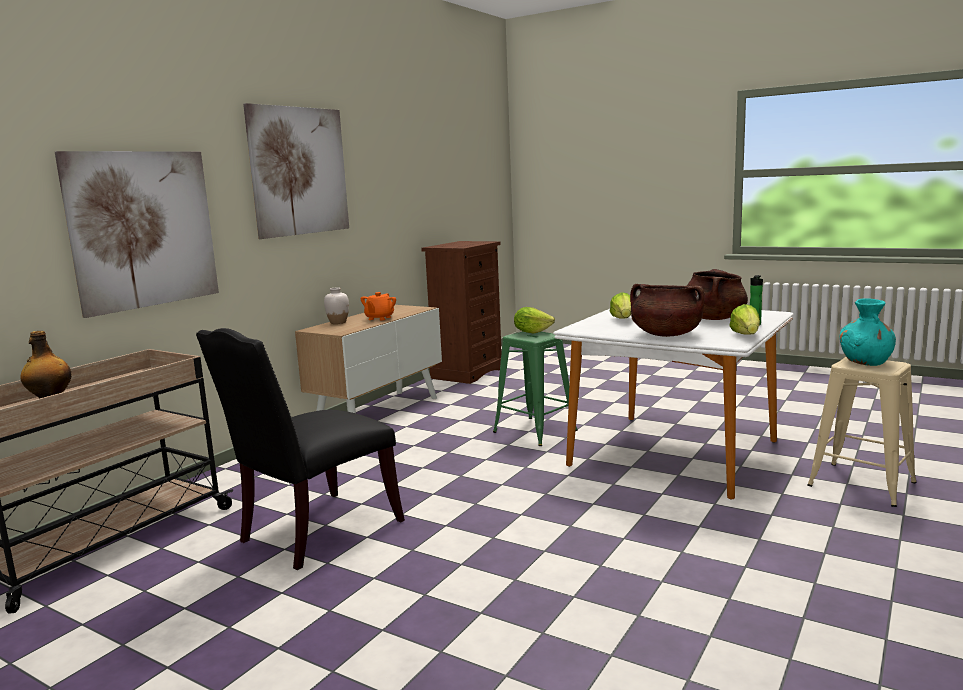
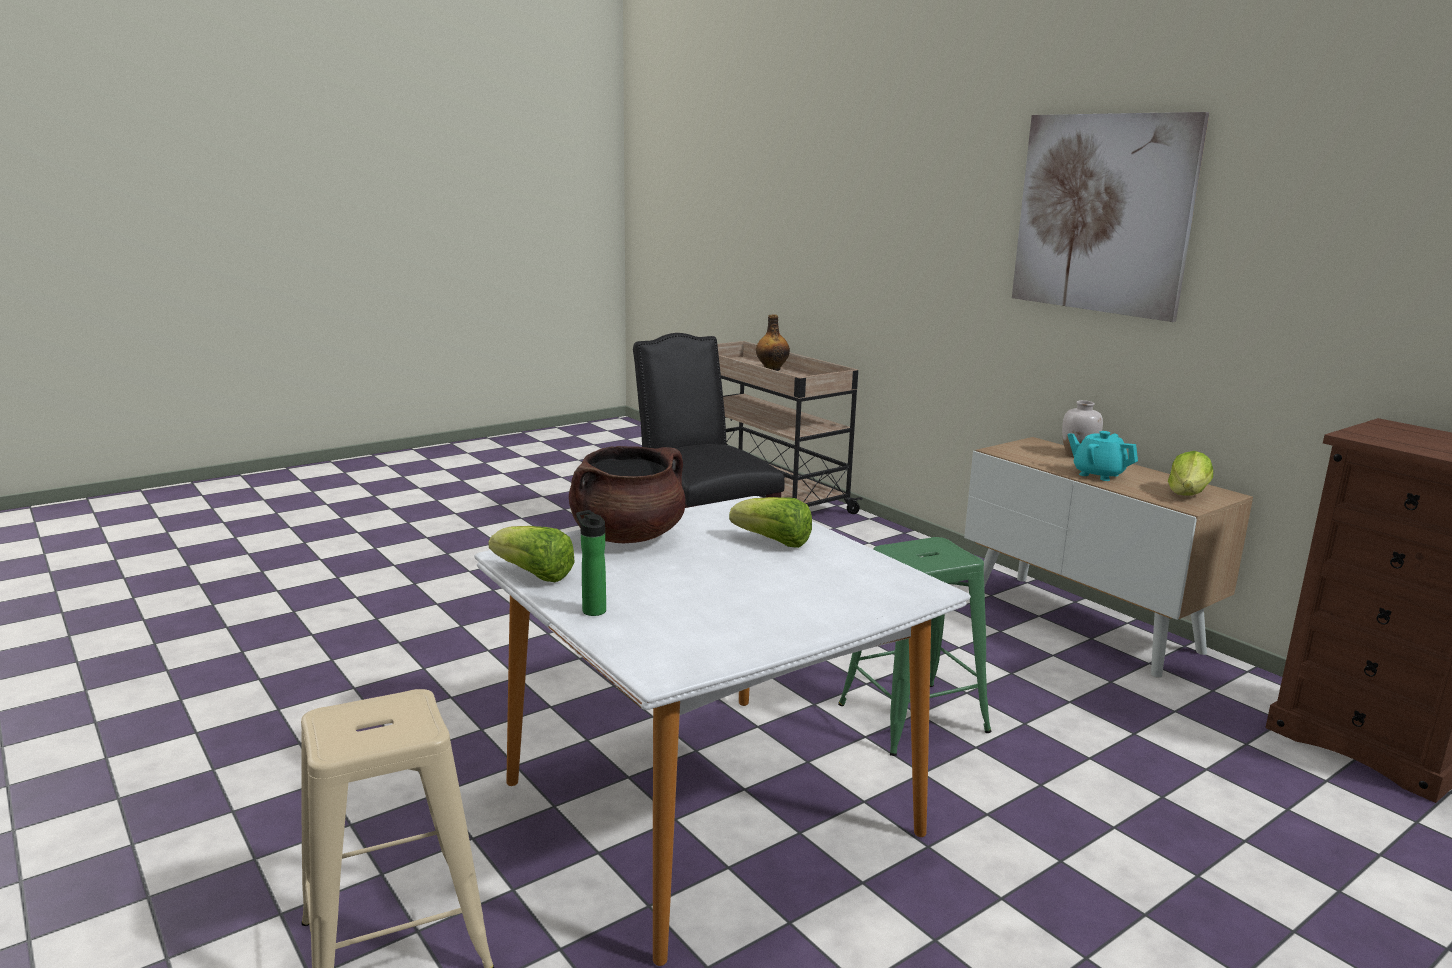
camera: 110 degrees right, 5 degrees up
(143, 229) = (898, 256): picture -> none
(379, 318) = (1098, 474): orange teapot -> turquoise teapot
(532, 332) = (954, 557): lettuce -> lettuce (1187, 494)
(713, 318) = (689, 600): brown cooking pot -> none
(866, 362) = (388, 725): turquoise vase -> none

